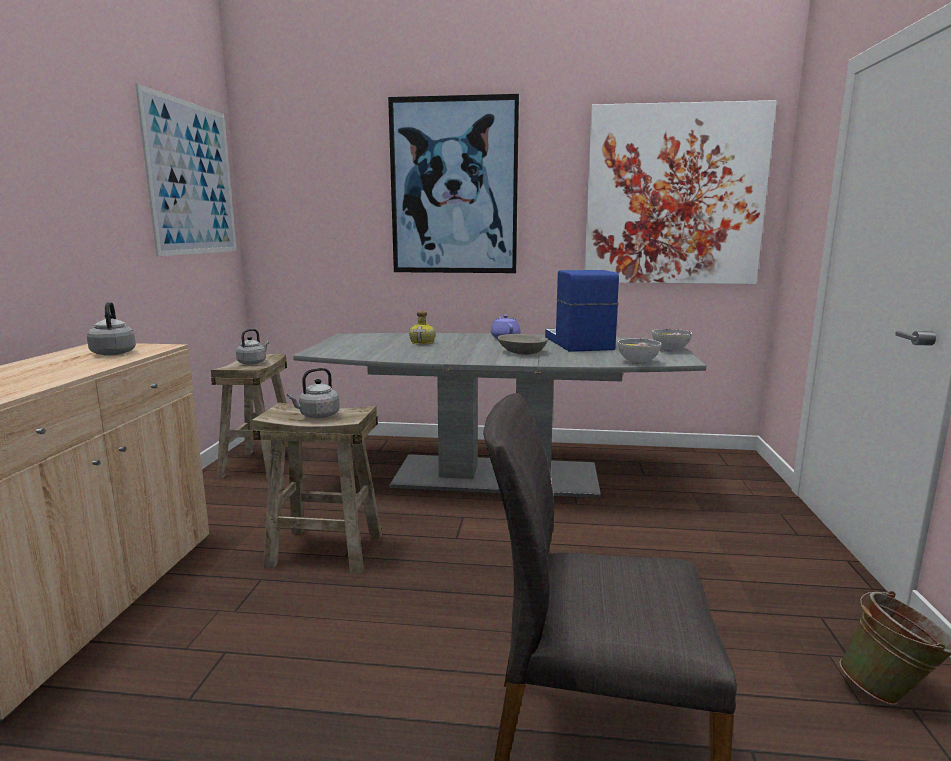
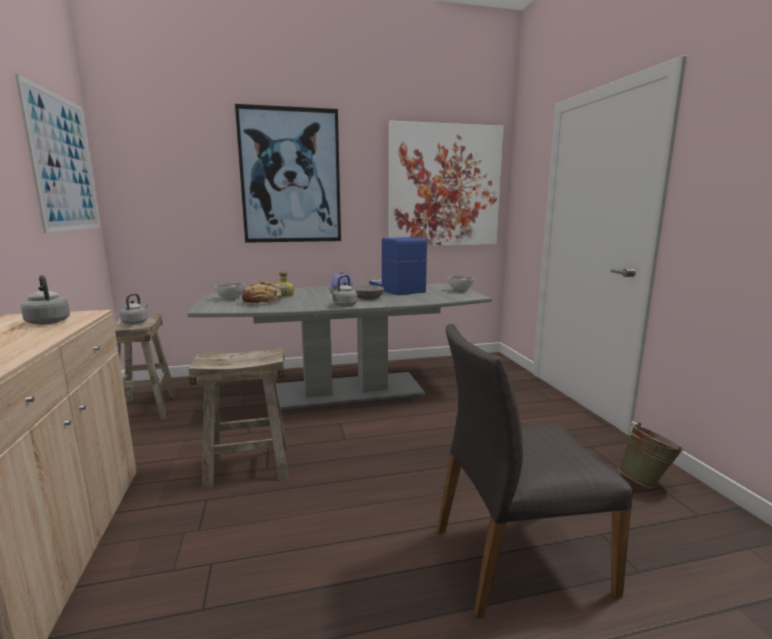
camera: 20 degrees left, 0 degrees up
(317, 416) = (241, 359): grey kettle -> grey kettle (344, 305)
(388, 348) = (262, 302): none -> bread
(638, 363) = (450, 299): bowl -> bowl (231, 299)

